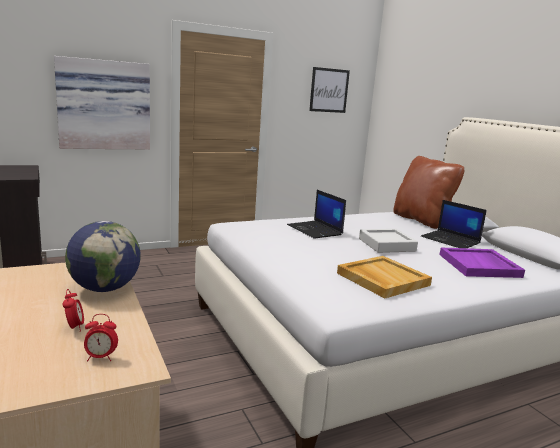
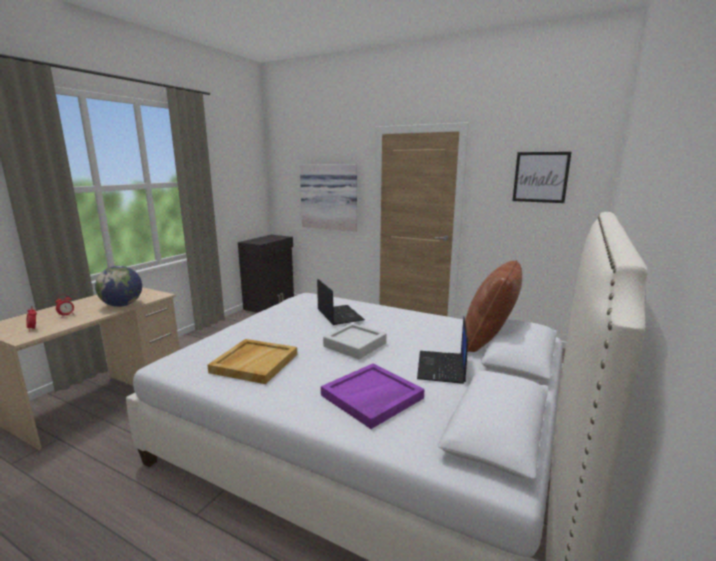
camera: 55 degrees right, 0 degrees up
(315, 230) = (339, 315): laptop -> laptop turned 135 degrees clockwise

